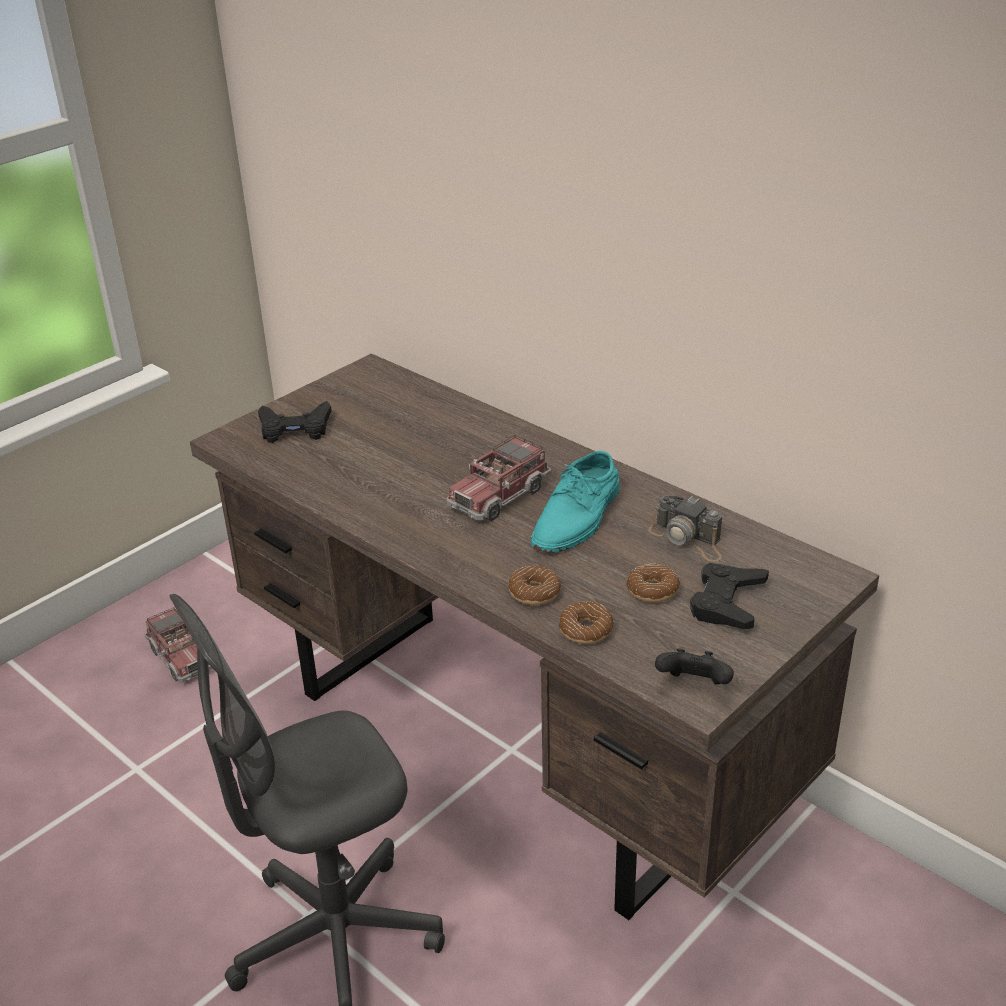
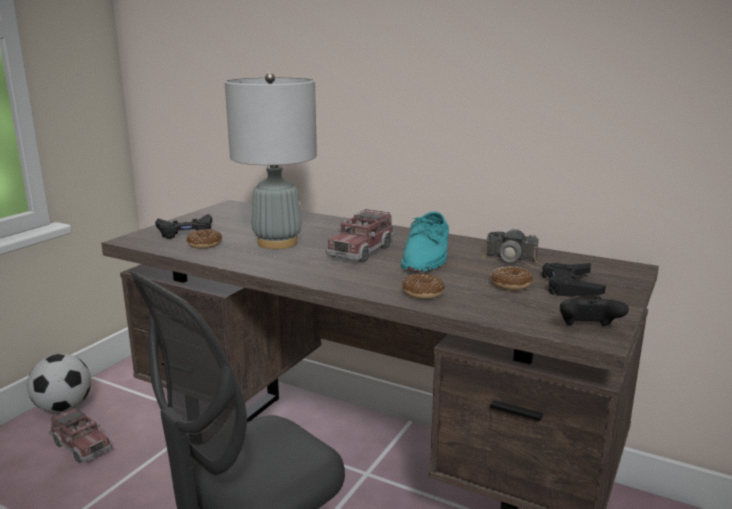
camera: 15 degrees left, 15 degrees down
(166, 598) = (64, 408): none -> football
(400, 466) = (277, 243): none -> grey table lamp
(585, 630) = (478, 308): donut -> donut (204, 244)

